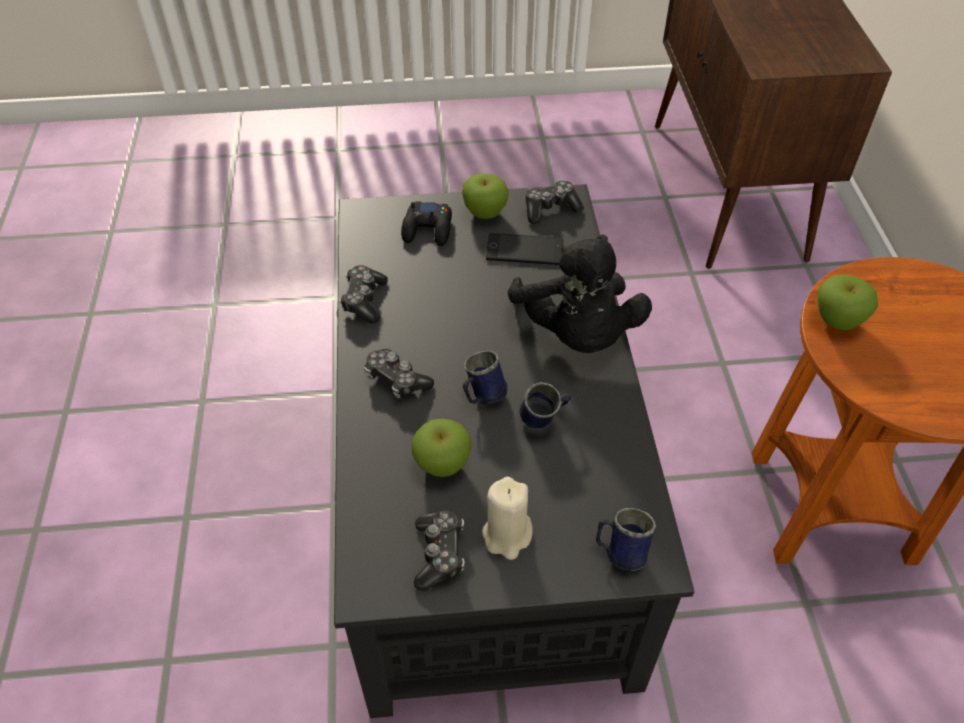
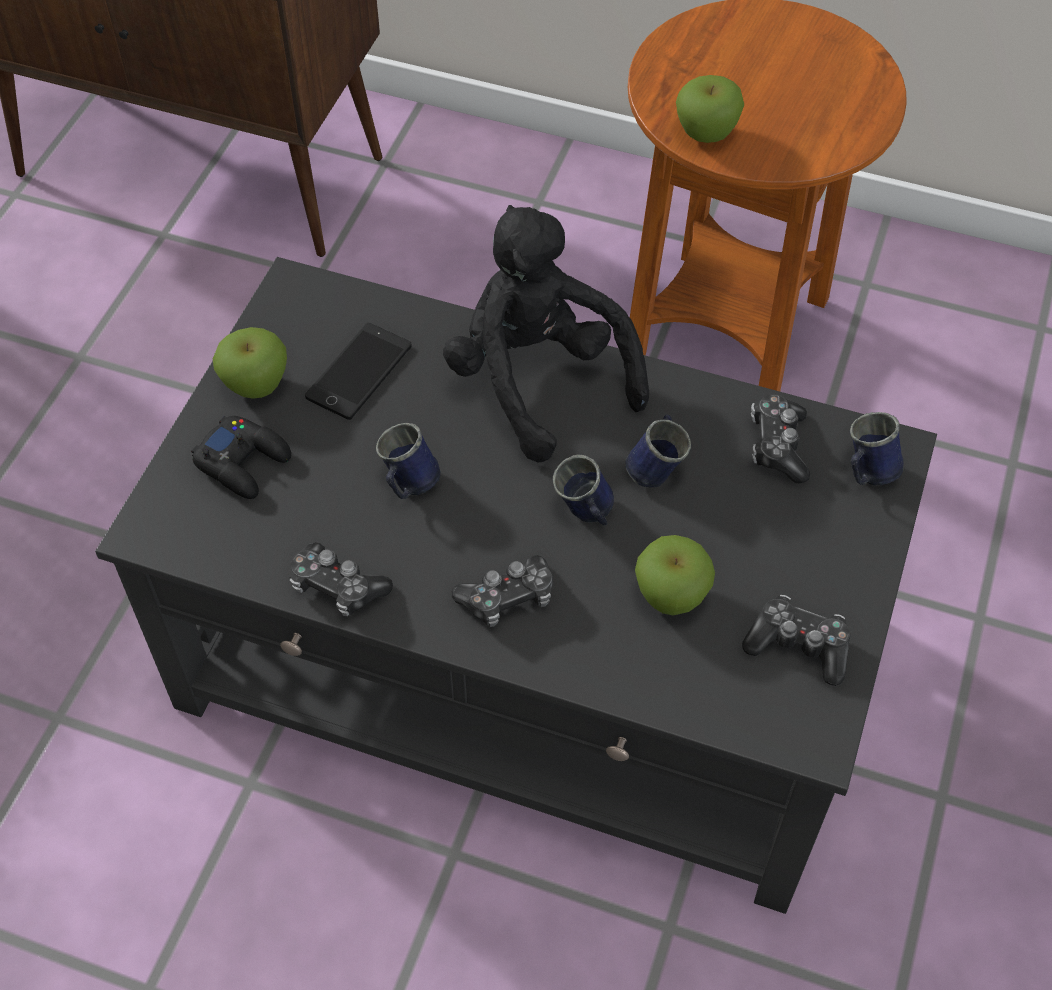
camera: 65 degrees left, 5 degrees up
(453, 303) = (408, 486): none -> blue mug
(507, 535) = (801, 569): beige candle -> none
(550, 208) = (299, 312): game controller -> game controller (777, 446)
(576, 334) = (538, 380): black plush toy -> black plush toy turned 135 degrees counterclockwise

